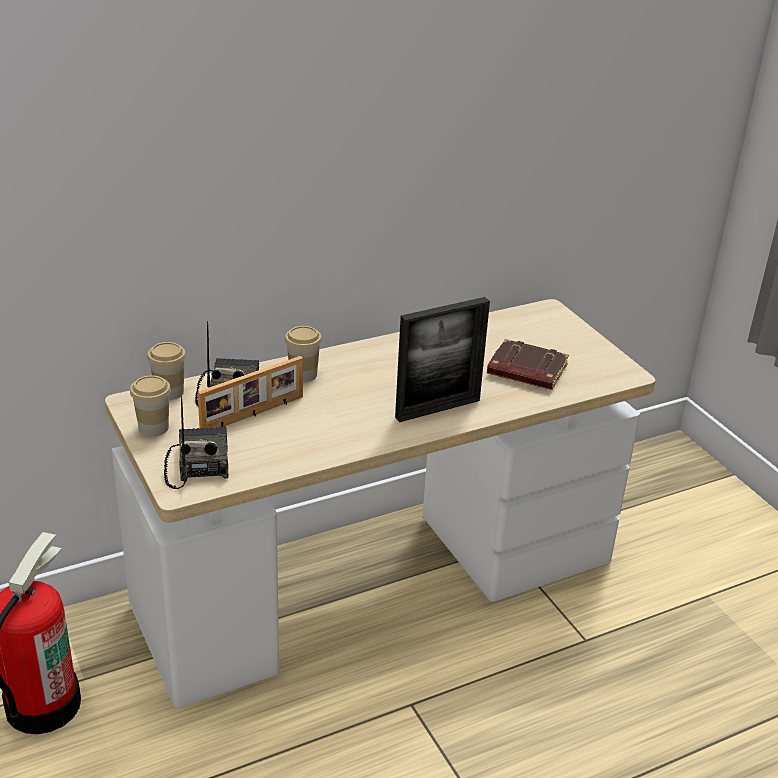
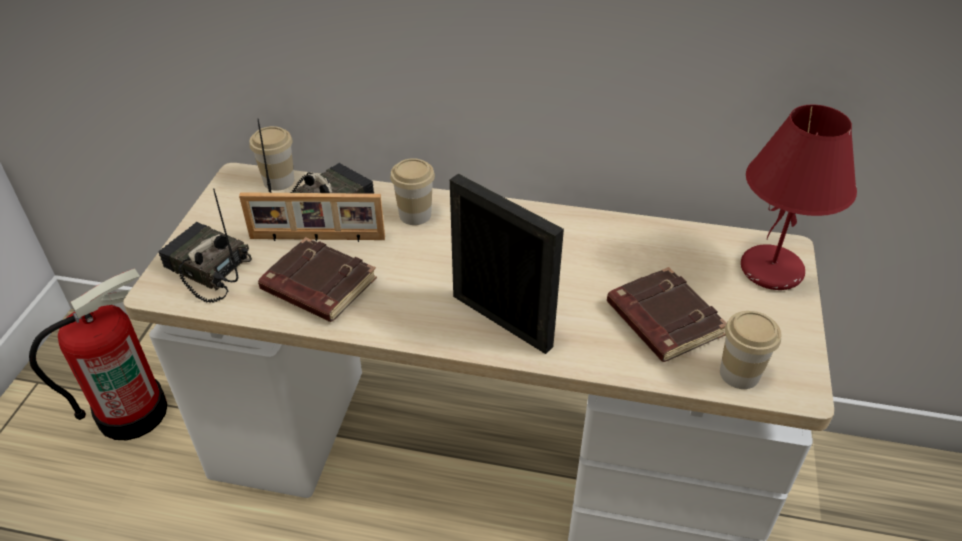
camera: 40 degrees right, 10 degrees up
(153, 427) = (221, 212): cup -> cup (739, 374)
(197, 464) = (206, 270): radio -> radio turned 90 degrees counterclockwise
(294, 440) = (317, 286): none -> brown book
(437, 409) = (501, 321): picture frame -> picture frame turned 150 degrees counterclockwise
(554, 323) = (771, 271): none -> red table lamp

